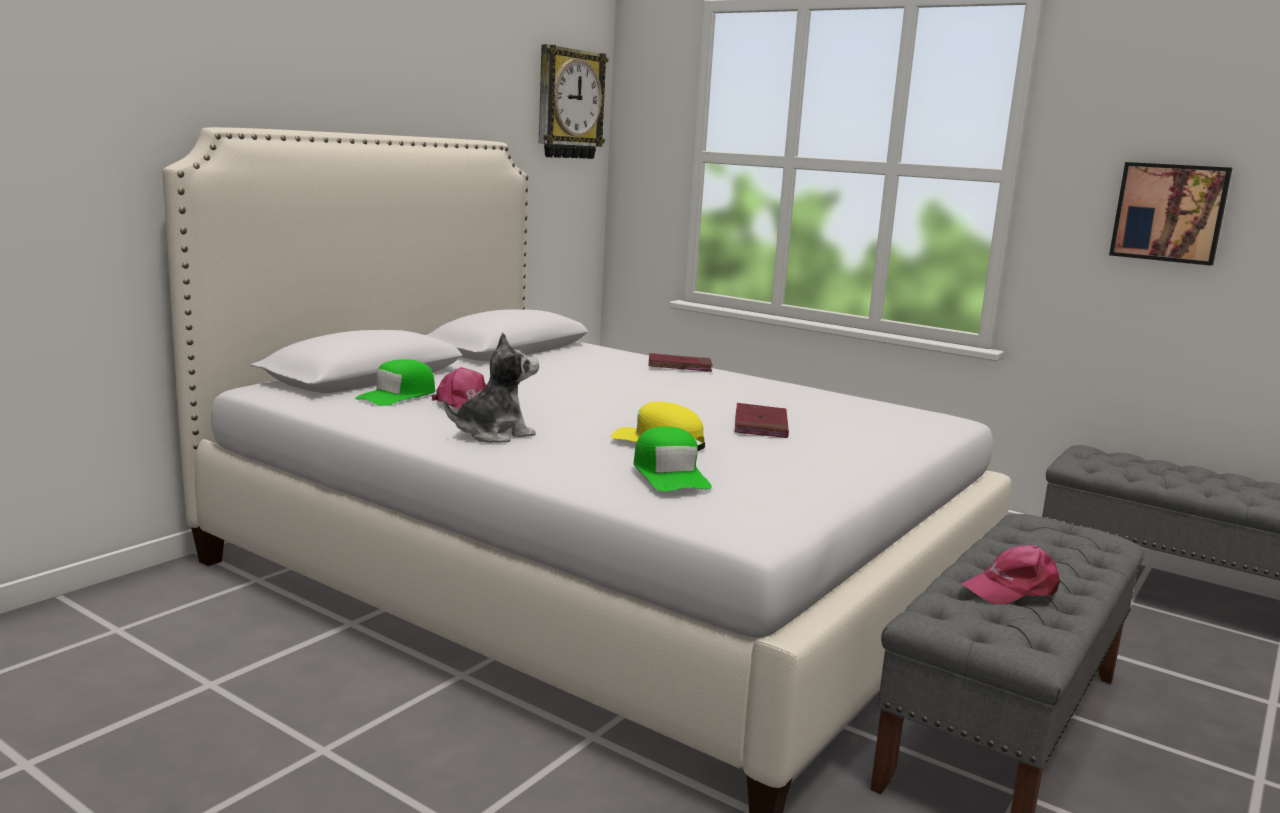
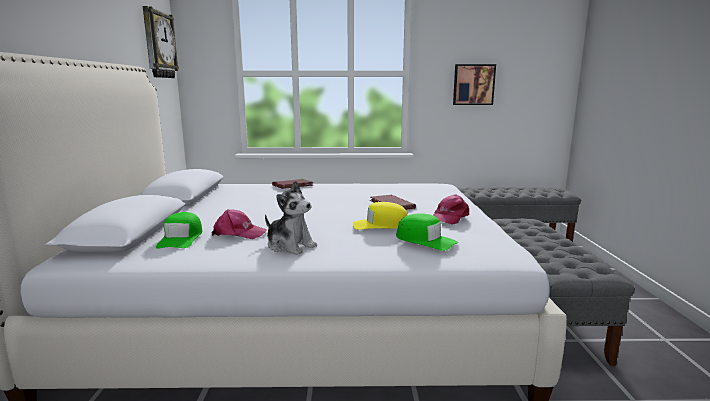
camera: 35 degrees left, 0 degrees up
(493, 434) = (290, 246): plush toy -> plush toy turned 105 degrees clockwise
(1012, 590) = (555, 252): pink cap -> pink cap (449, 217)

